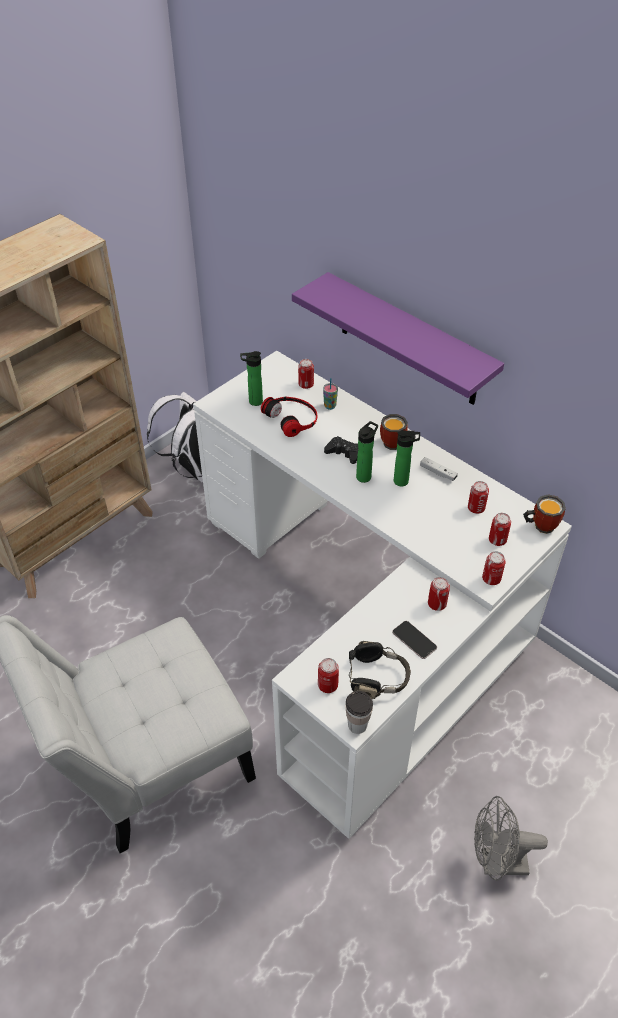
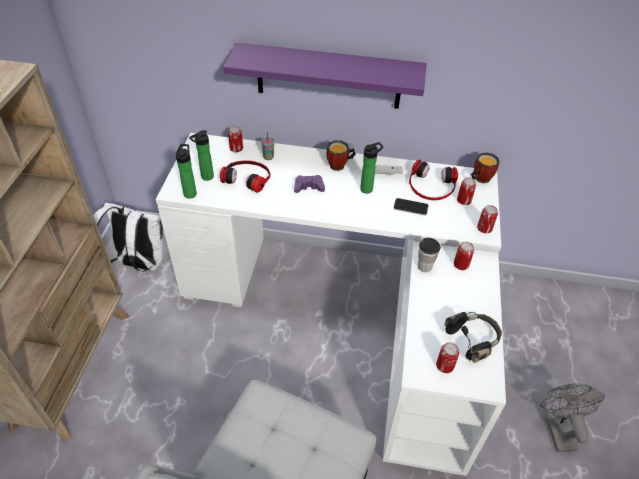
camera: 35 degrees left, 0 degrees up
(343, 453) = (309, 187): black game controller -> purple game controller
(357, 725) = (490, 383): cup -> cup (424, 266)
(365, 476) = (338, 196): bottle -> bottle (190, 192)
(414, 640) = (470, 298): phone -> phone (410, 207)
(476, 508) = (431, 186): can -> headphones
(496, 863) = (558, 429): grey fan -> grey fan turned 120 degrees clockwise

